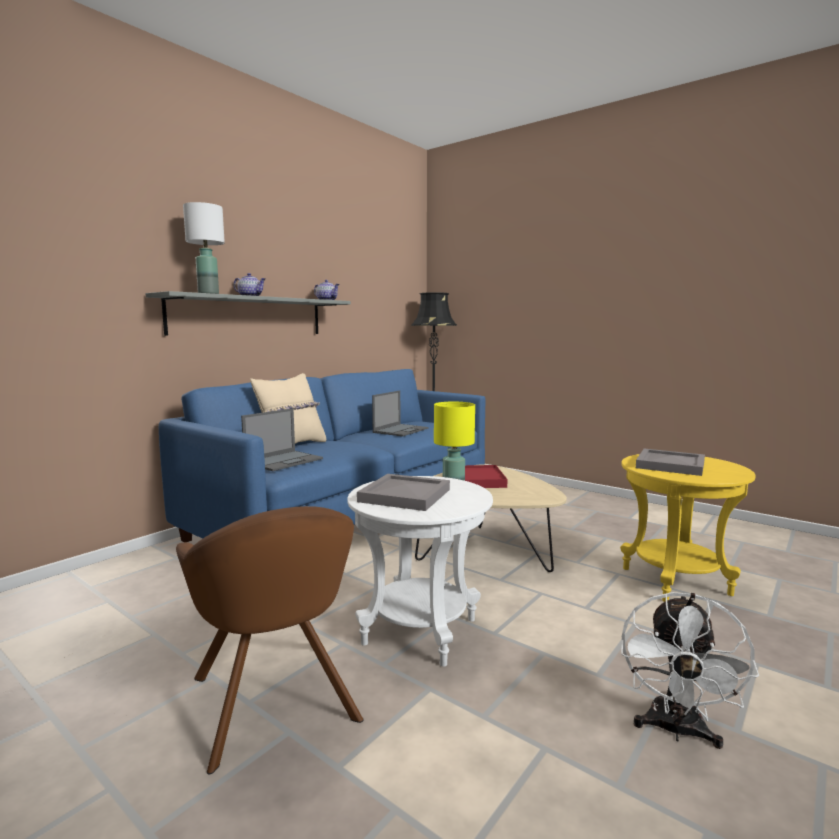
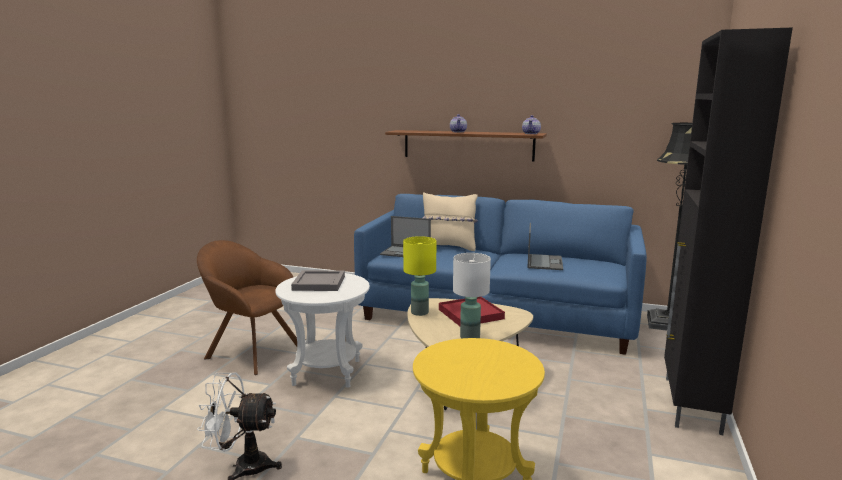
camera: 70 degrees right, 5 degrees up
(207, 294) = (419, 131): white table lamp -> white table lamp (469, 337)
(249, 316) = (468, 145): grey shelf -> brown shelf
(275, 704) = (251, 351): brown armchair -> brown armchair turned 75 degrees clockwise
(401, 430) = (544, 262): laptop -> laptop turned 90 degrees counterclockwise
(564, 493) = (691, 405): none -> black cabinet
(669, 465) = (474, 357): grey tray -> none

